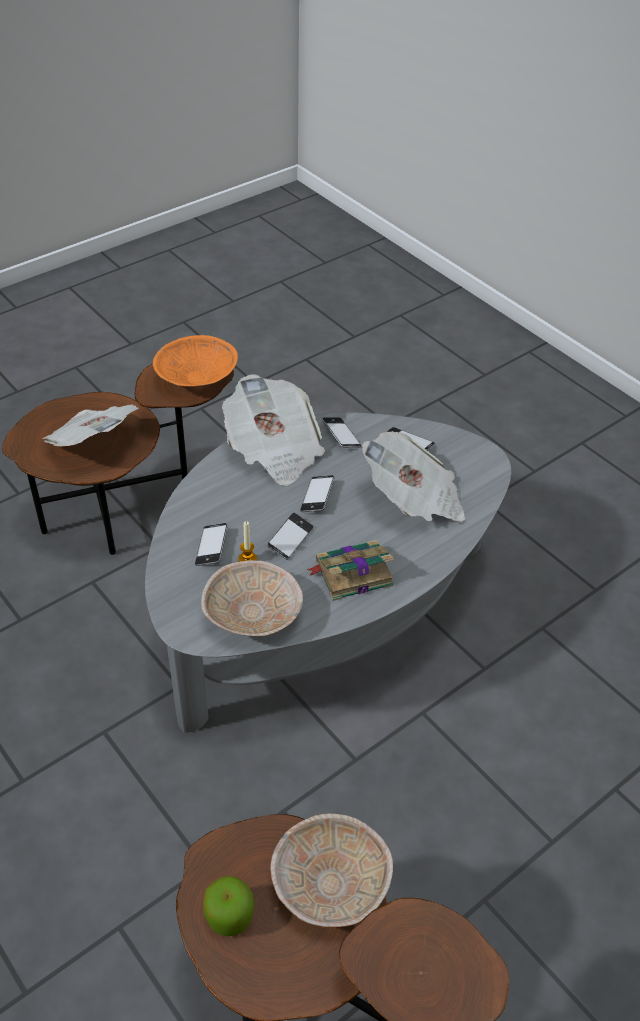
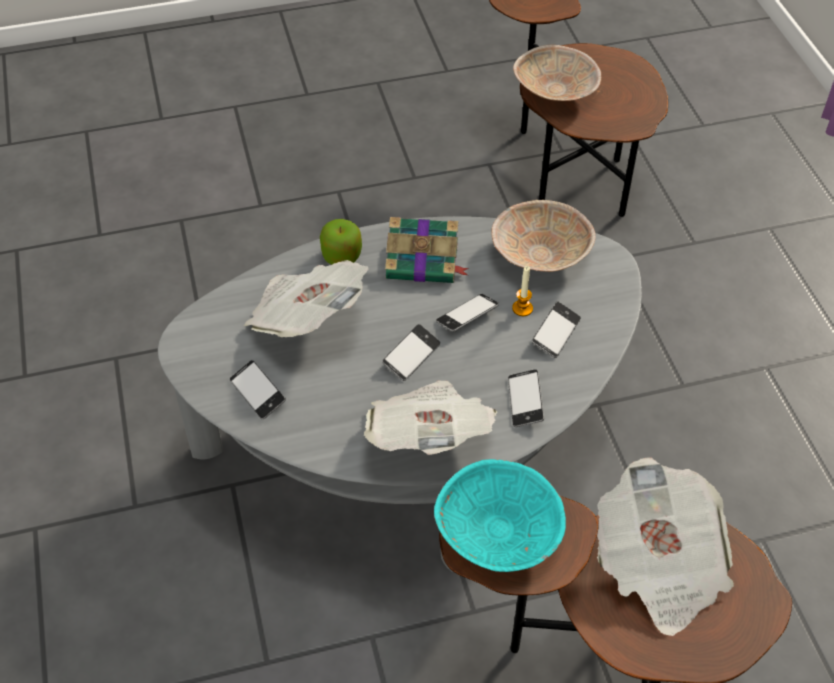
camera: 155 degrees left, 5 degrees up
(195, 378) = (500, 532): orange bowl -> turquoise bowl
(229, 915) = (631, 96): apple -> apple (341, 255)
(341, 436) = (333, 431): phone -> phone (525, 401)

